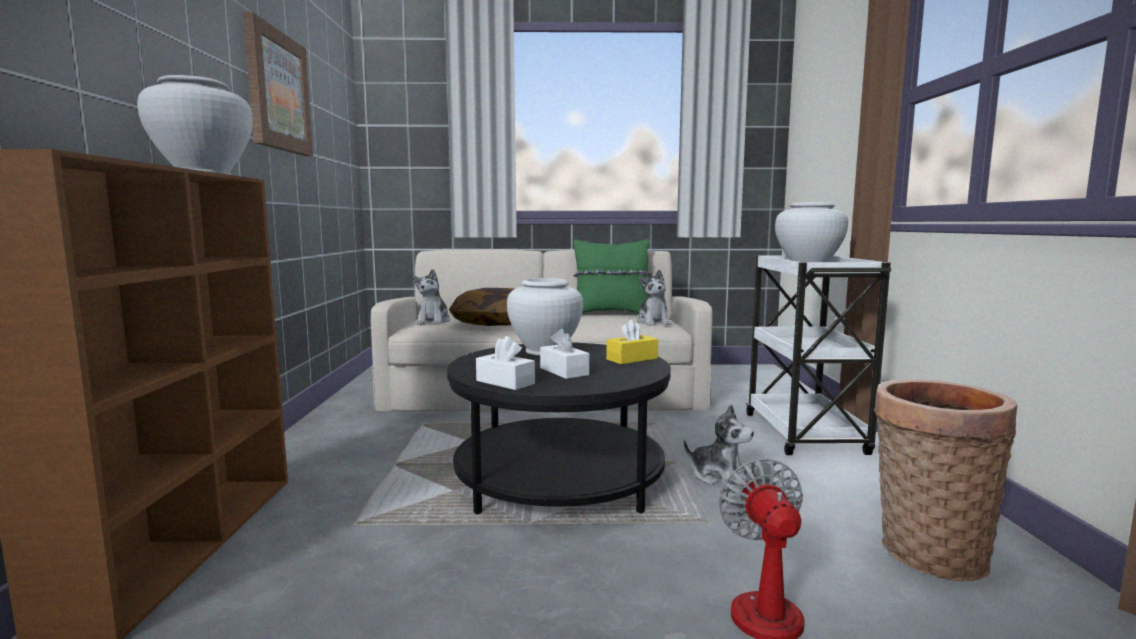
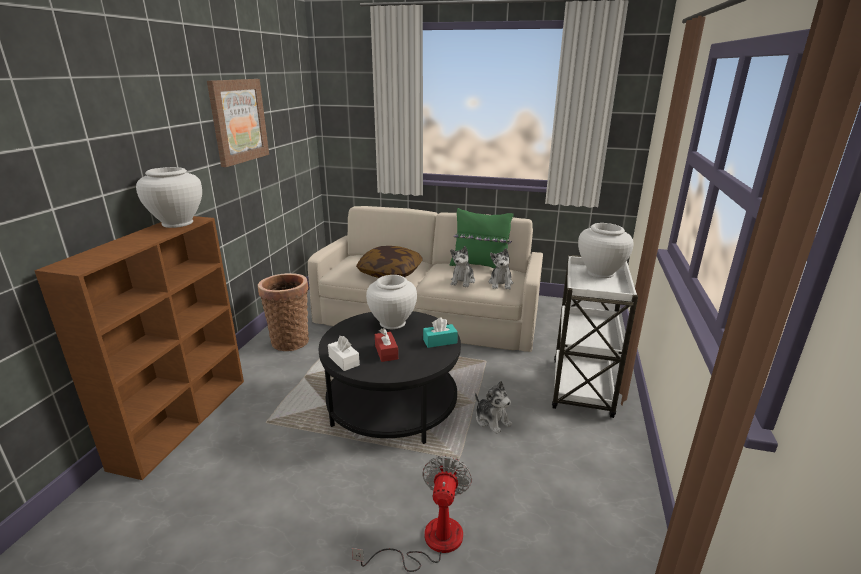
camera: 15 degrees right, 15 degrees up
(433, 321) = (352, 266): plush toy -> plush toy (462, 281)
(564, 371) = (386, 352): white tissue box -> red tissue box
(632, 359) = (440, 341): yellow tissue box -> turquoise tissue box
(926, 551) = (578, 509): basket -> basket (290, 340)

